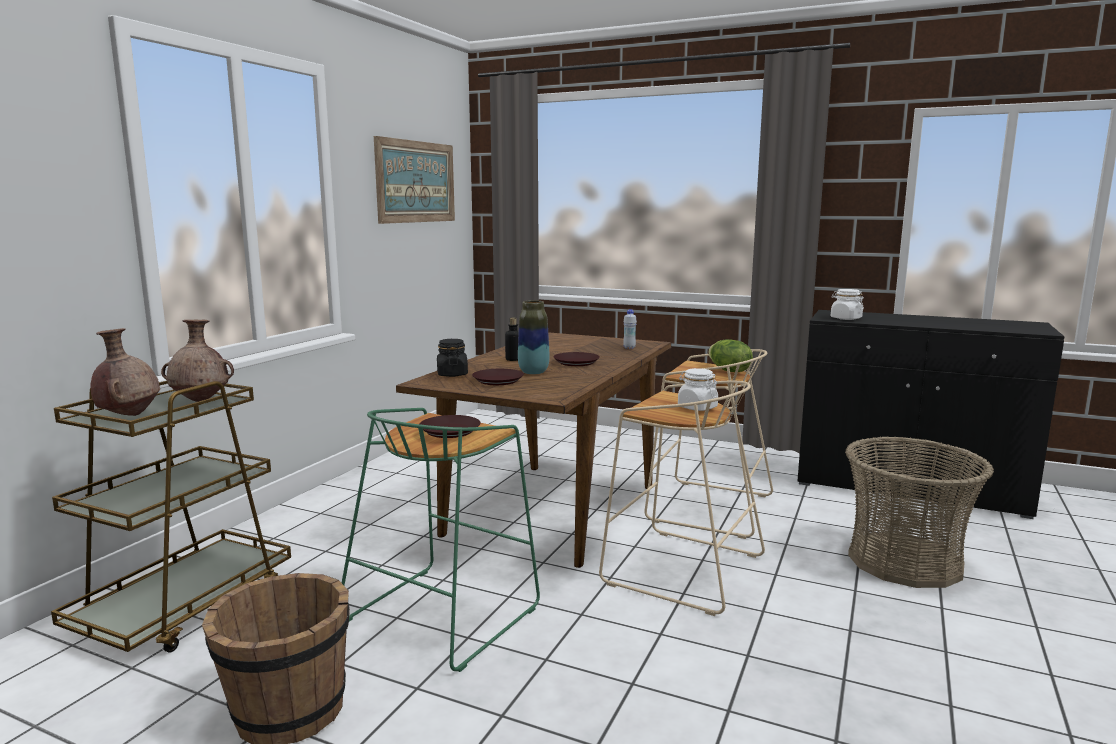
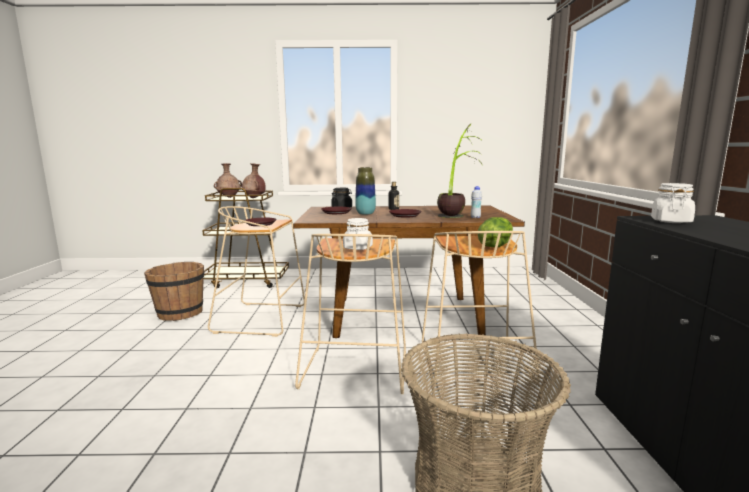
camera: 65 degrees right, 0 degrees up
(416, 182) = (477, 102): picture -> none
(442, 613) = (262, 318): green stool -> beige stool
(592, 348) = (457, 213): none -> potted plant

